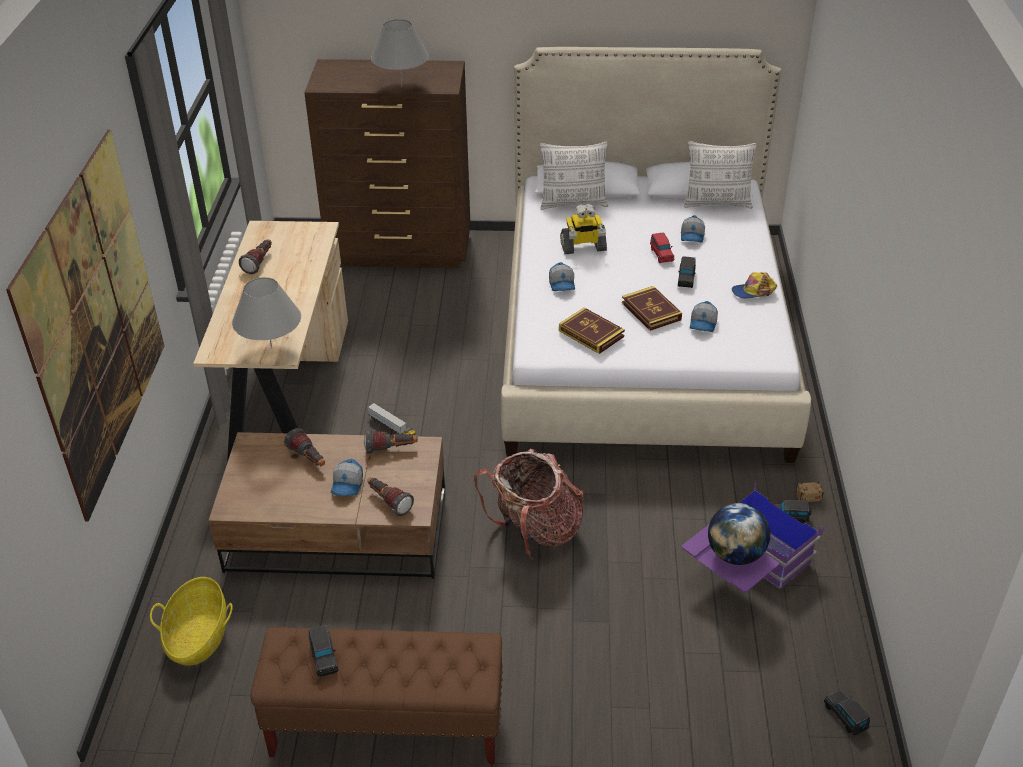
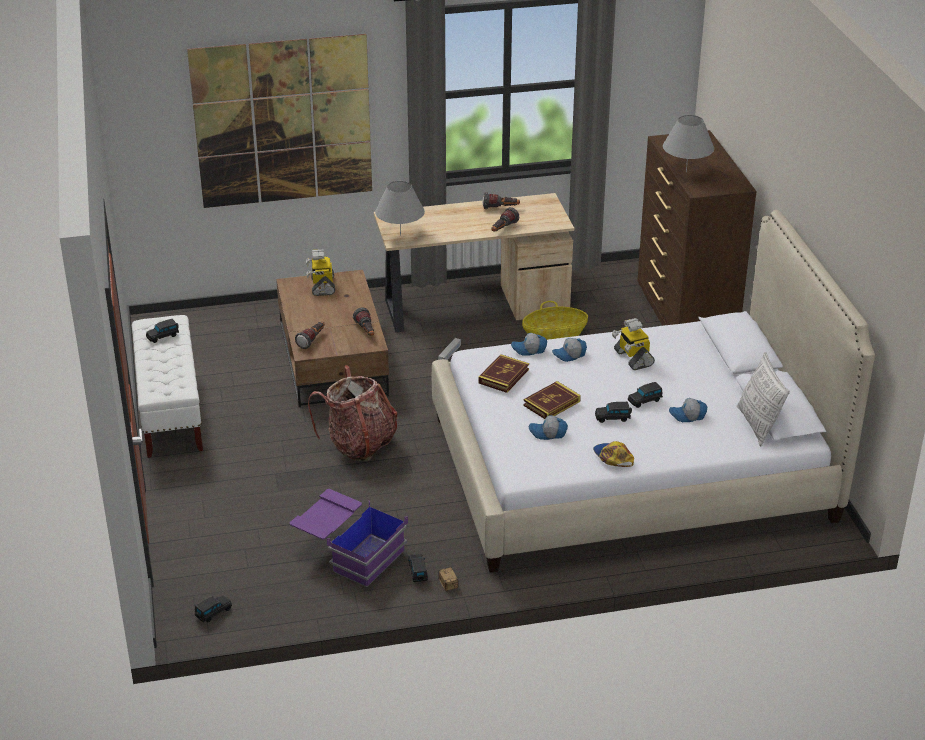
camera: 75 degrees right, 5 degrees down
(198, 637) = (225, 328): basket -> basket (554, 336)
(257, 475) = (322, 286): none -> toy robot
(309, 459) = (345, 301): flashlight -> flashlight (503, 229)
(348, 485) = (324, 321): cap -> cap (529, 350)
(386, 725) = (170, 411): brown bench -> white bench
(573, 203) = (704, 344): pillow -> none
(661, 254) = (645, 400): red toy car -> black toy car
(735, 554) = (329, 518): globe -> none

